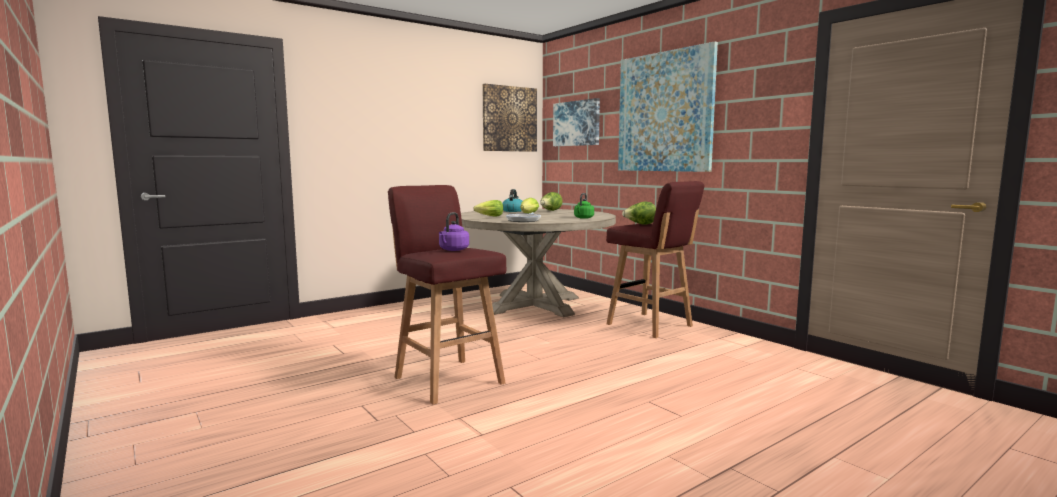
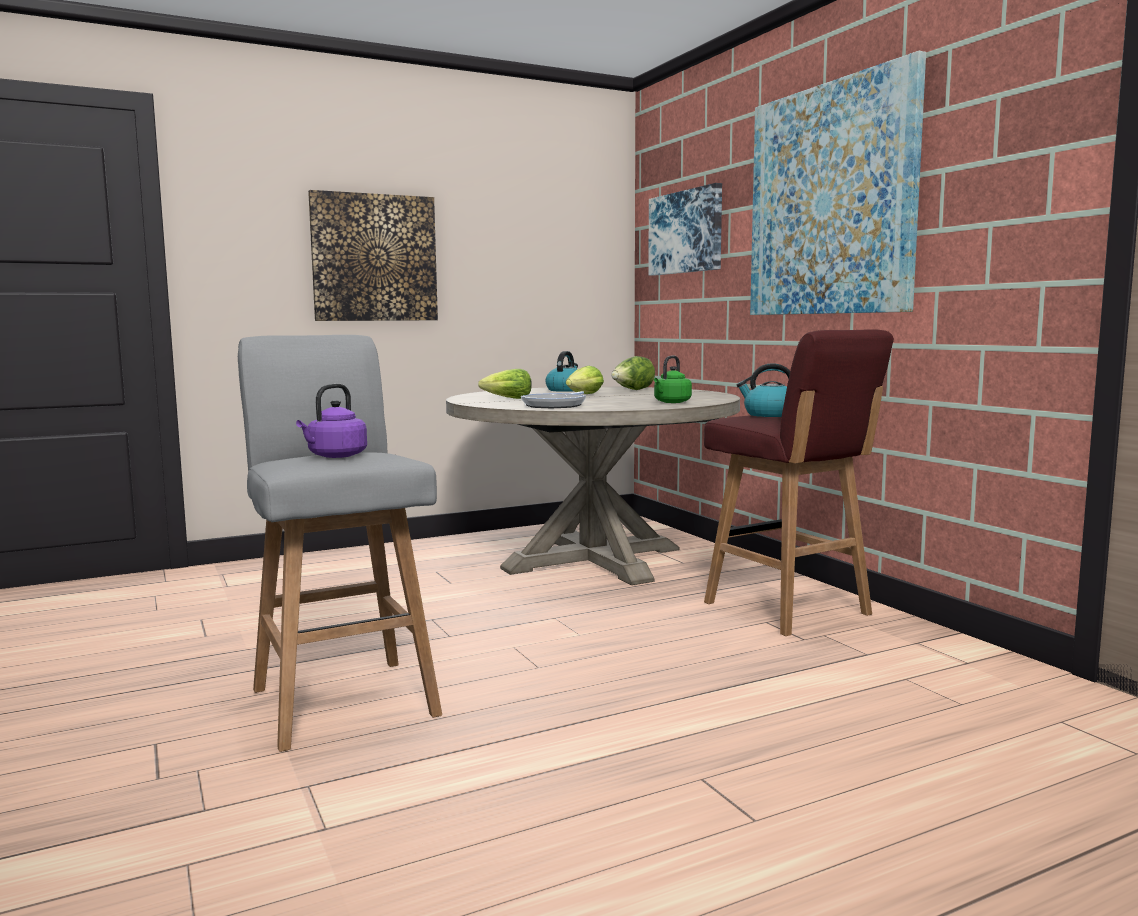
camera: 10 degrees right, 0 degrees up
(448, 379) = (343, 700): red stool -> grey stool
(509, 119) = (571, 228): picture -> picture (374, 258)
(640, 224) = (769, 415): lettuce -> kettle

